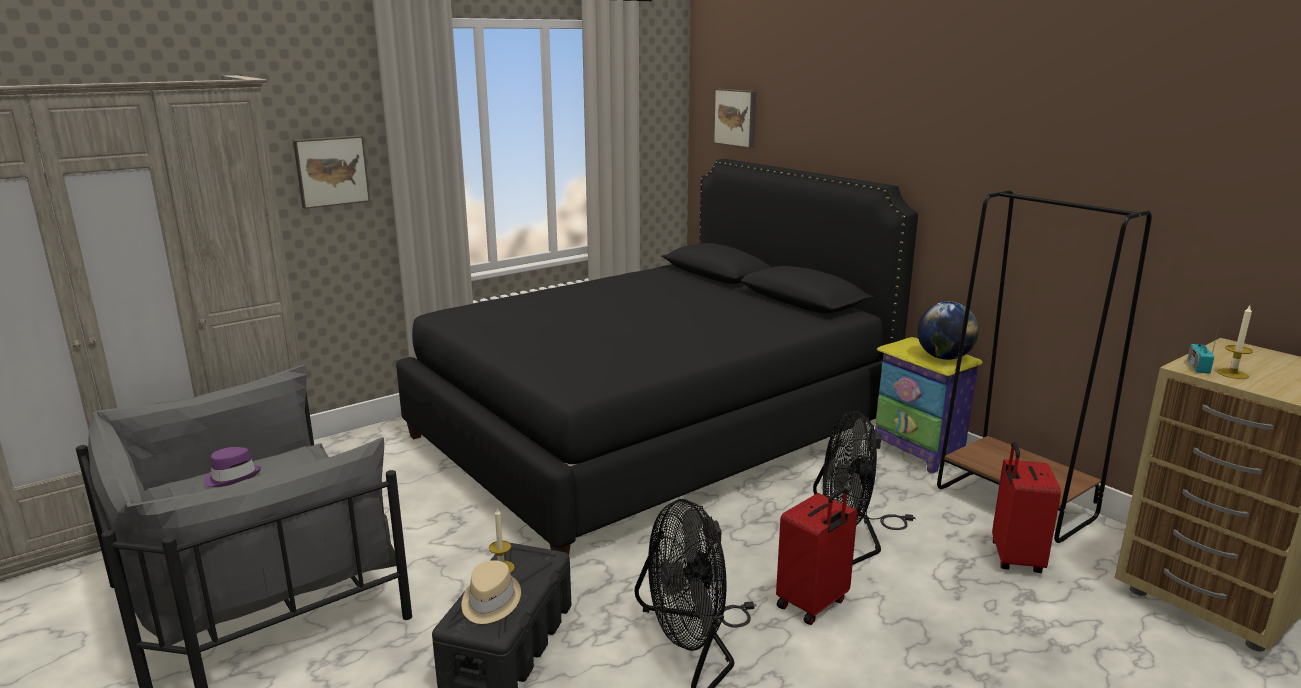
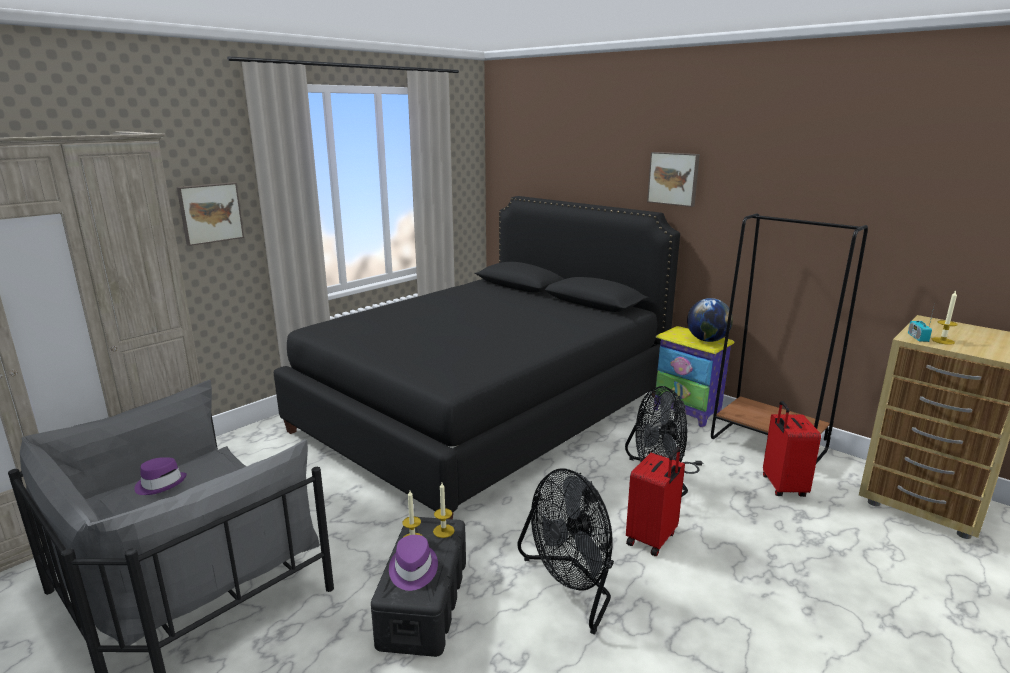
camera: 10 degrees left, 0 degrees up
(490, 601) = (412, 570): beige hat -> purple hat
(540, 562) = (443, 531): none -> candle
(736, 117) = (526, 164): picture -> picture (674, 178)

